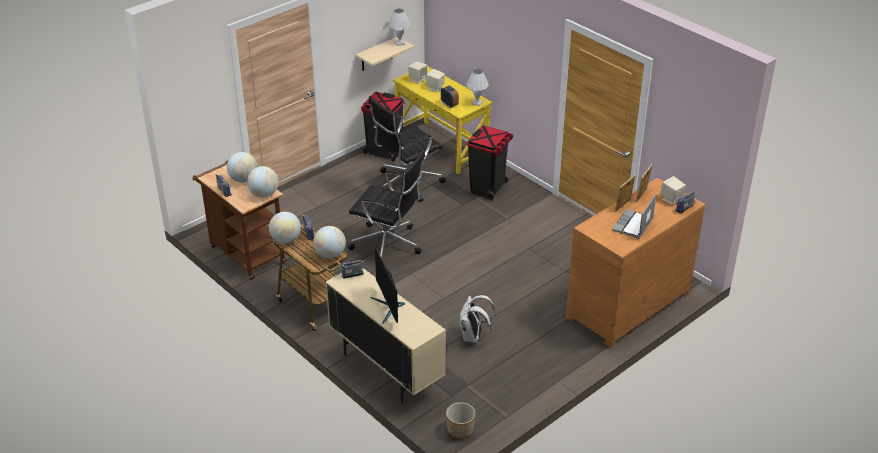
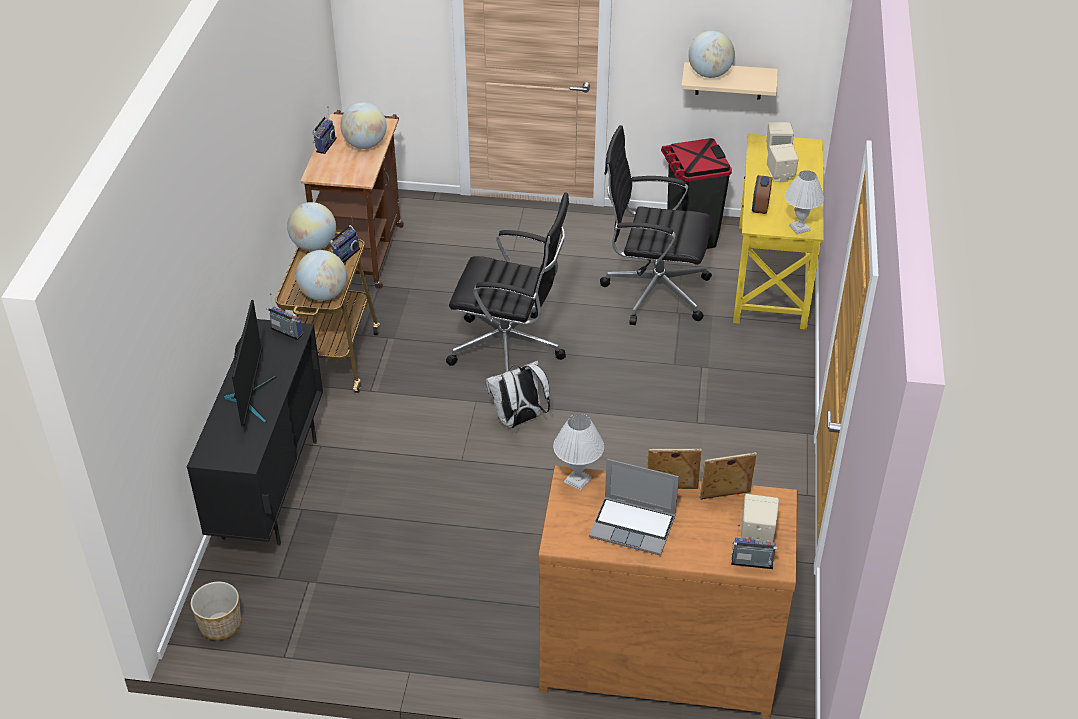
camera: 50 degrees right, 5 degrees up
(264, 194) = (354, 174): globe -> globe (709, 74)
(386, 369) = (271, 488): beige cabinet -> black cabinet
(388, 245) = (510, 350): black office chair -> black office chair turned 60 degrees counterclockwise
(388, 307) = (251, 398): monitor -> monitor turned 150 degrees clockwise
(399, 43) = (763, 78): white table lamp -> white table lamp (577, 480)
(473, 337) = (413, 532): white backpack -> white backpack (518, 420)
(488, 188) = (740, 367): black trash can -> none
(633, 225) = (634, 526): laptop -> laptop turned 150 degrees counterclockwise

